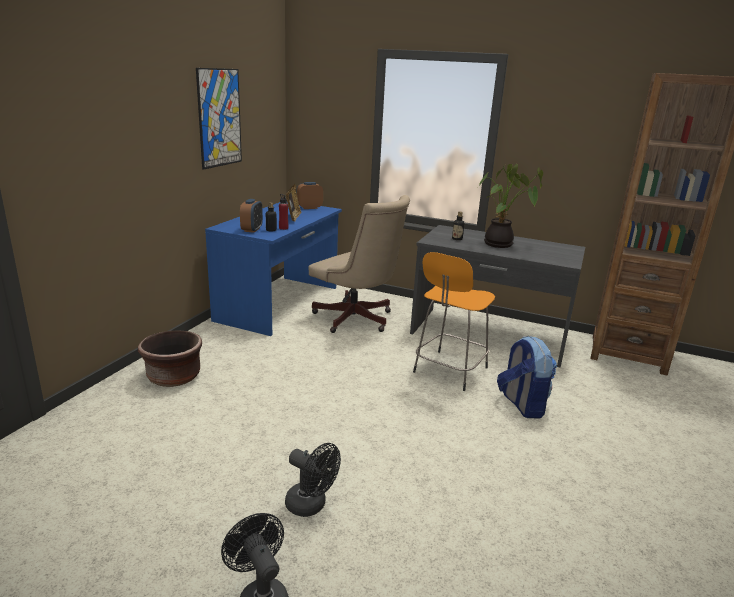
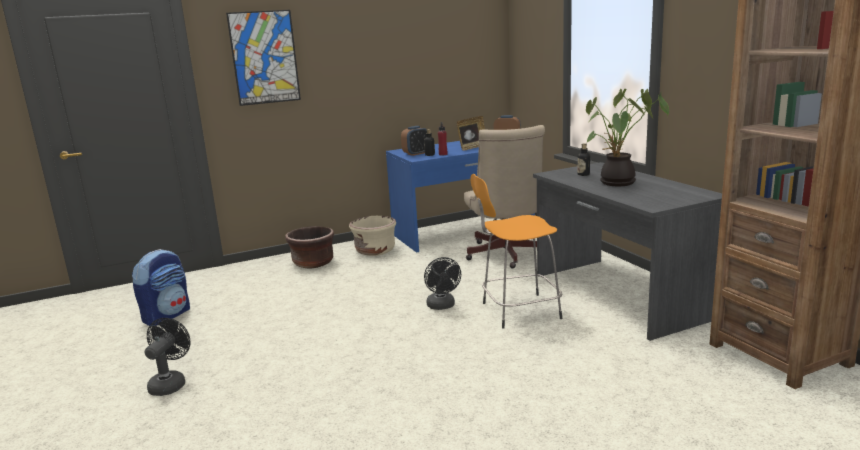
camera: 45 degrees right, 5 degrees down
(219, 118) = (410, 56): picture -> picture (264, 57)
(223, 344) = (375, 251): none -> beige planter
(311, 505) = (266, 355): black fan -> black fan (442, 306)
(521, 404) = (538, 354): backpack -> backpack (167, 315)

